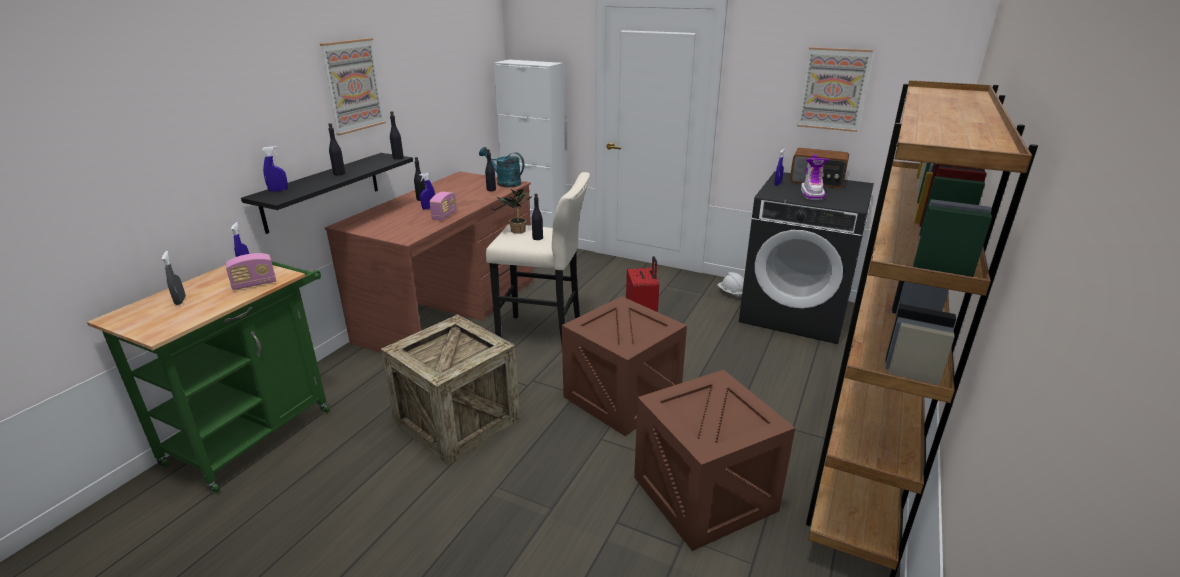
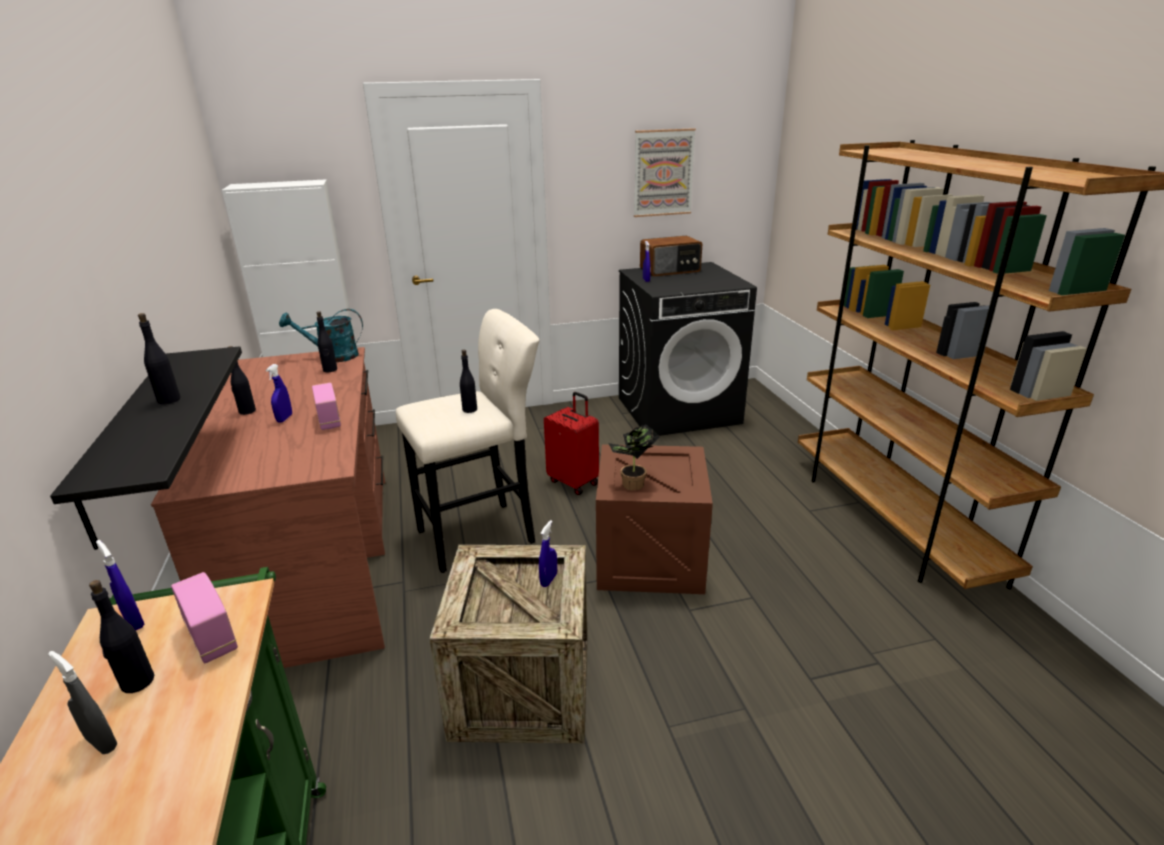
camera: 40 degrees left, 0 degrees up
(254, 284) = (211, 636): radio -> radio turned 60 degrees counterclockwise
(278, 190) = (109, 458): blue spray bottle -> blue spray bottle (548, 580)
(353, 86) = (114, 244): picture -> none
(398, 158) = (219, 353): black bottle -> black bottle (137, 682)
(516, 231) = (429, 411): potted plant -> potted plant (633, 486)
(704, 493) = (831, 605): crate -> none
(732, 293) = (606, 413): white hard hat -> none
(812, 194) = (690, 282): boot -> none

